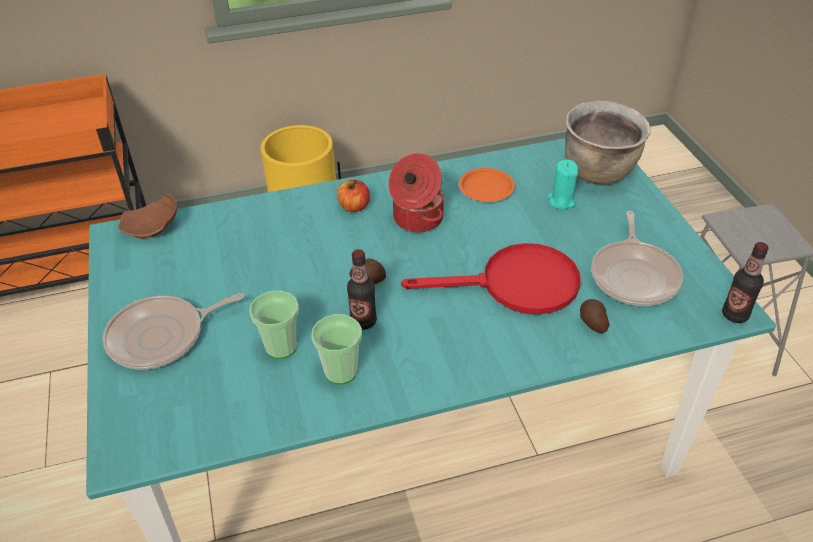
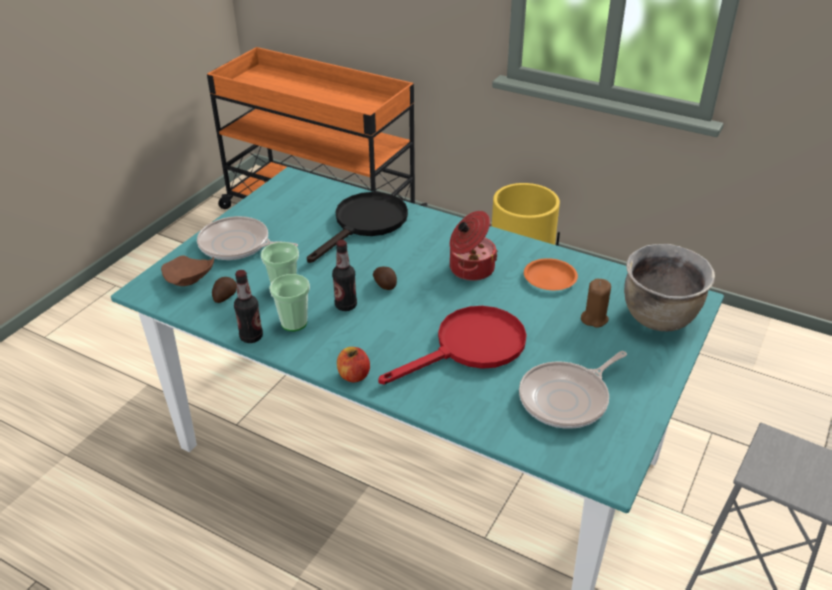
camera: 45 degrees right, 5 degrees down
(153, 228) = (314, 185): brown plate -> brown plate (188, 279)
(265, 235) = (365, 224): none -> black frying pan
(354, 207) = (442, 238): apple -> apple (353, 375)
(515, 285) = (470, 347): red frying pan -> red frying pan turned 75 degrees counterclockwise
(561, 201) = (594, 318): turquoise candle -> brown candle
(592, 323) = (484, 404): potato -> potato (224, 296)
(734, 315) = (603, 476): bottle -> bottle (251, 337)

